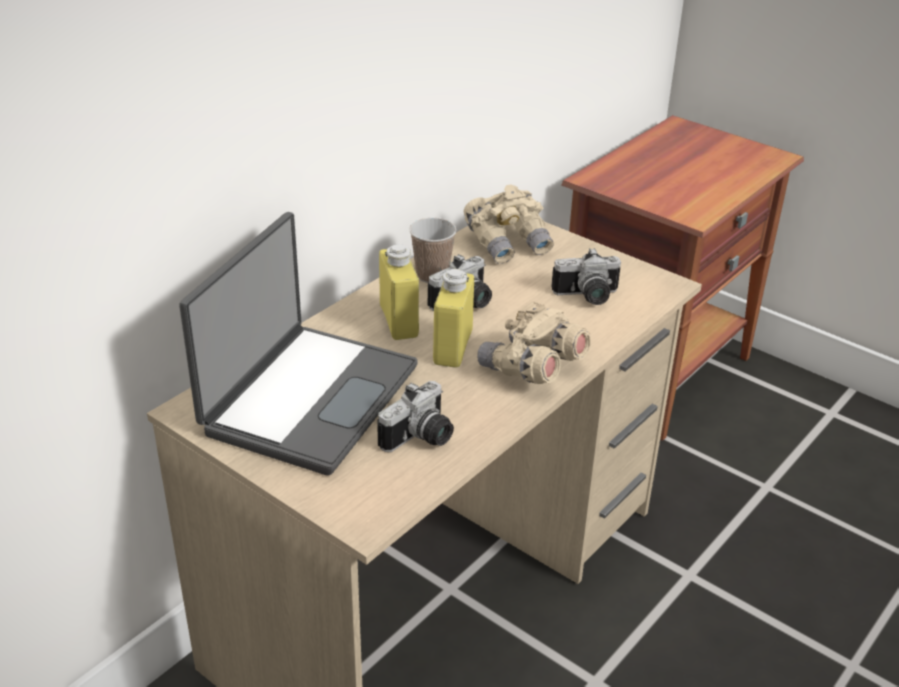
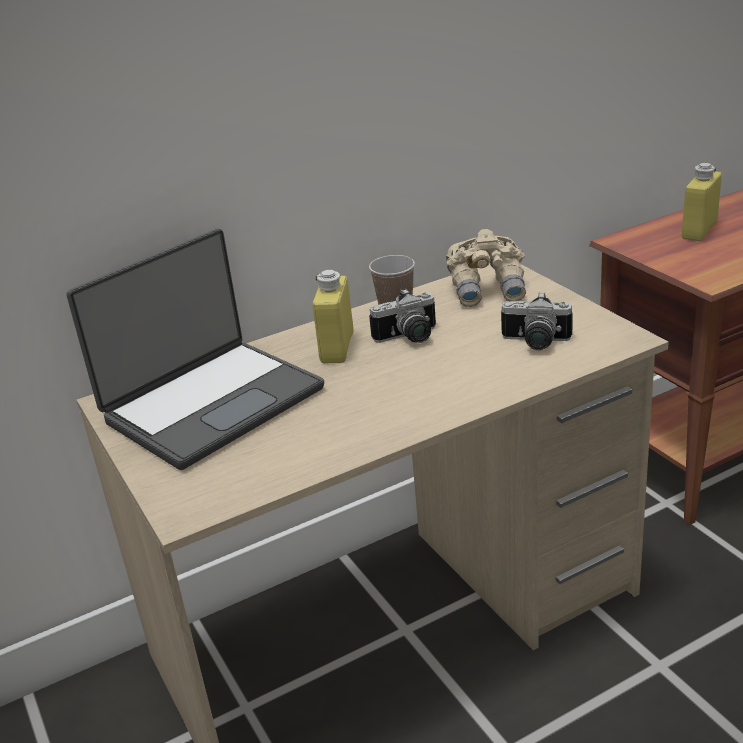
camera: 25 degrees right, 5 degrees down
(421, 439) = (285, 450): camera -> none
(453, 347) = (370, 375): yellow bottle -> yellow bottle (699, 231)
(532, 369) = (433, 402): beige binoculars -> none

